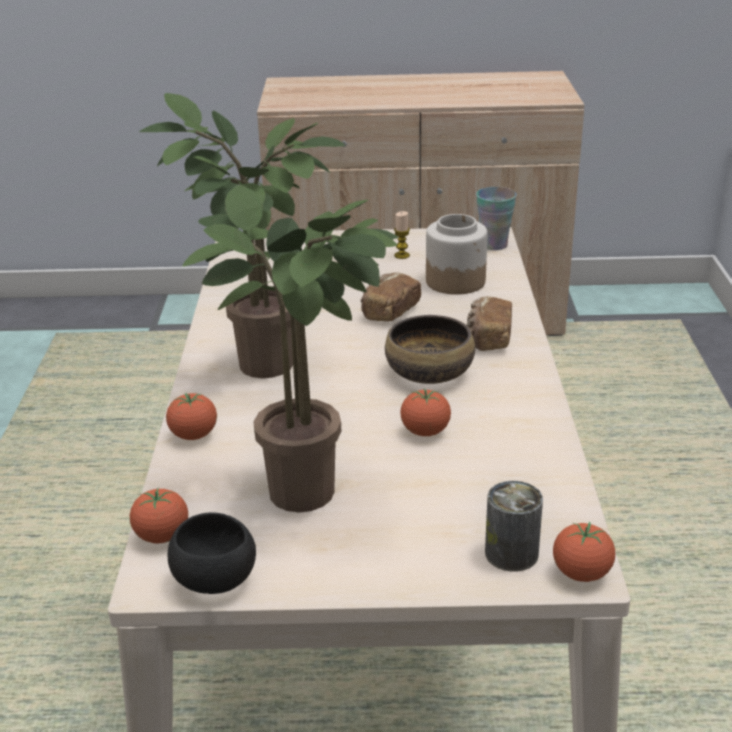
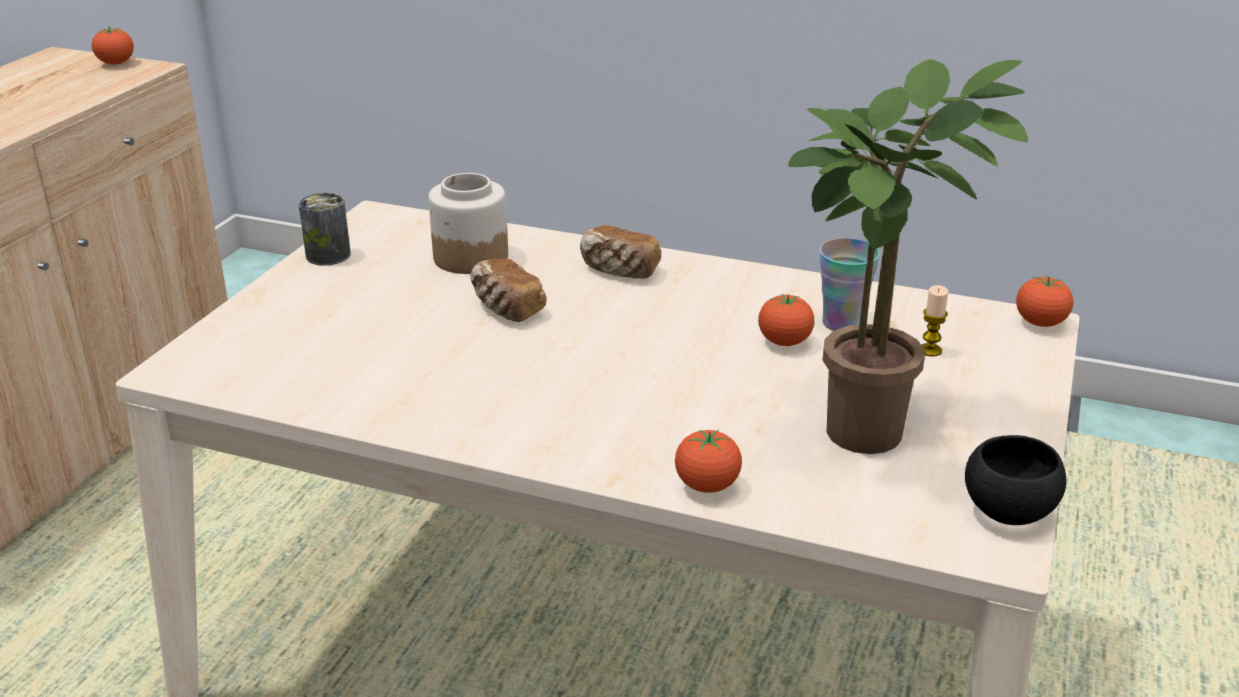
camera: 70 degrees left, 0 degrees up
(162, 536) = (915, 537): tomato -> tomato (116, 63)
(258, 368) = (573, 416): potted plant -> none
(402, 255) = (365, 272): candle -> candle (930, 350)
(429, 373) = (668, 315): bowl -> none
(494, 245) = (403, 218): cup -> cup (842, 323)
(511, 553) = (1004, 346): can -> can (328, 255)

